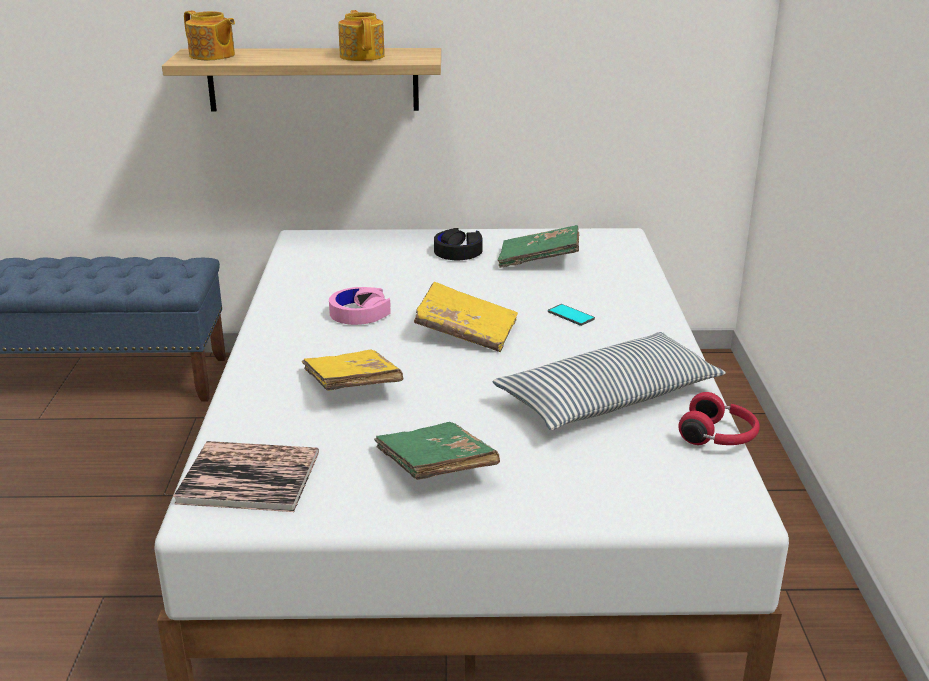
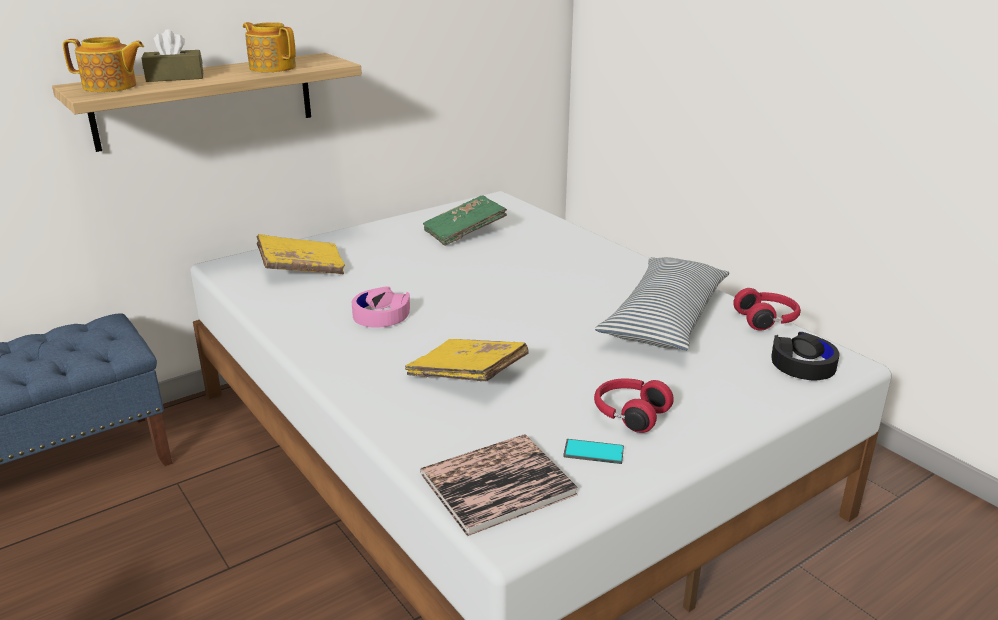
camera: 35 degrees left, 0 degrees up
(272, 54) = (175, 77): none -> brown tissue box
(435, 469) = (629, 414): green book -> red headphones
(458, 252) = (389, 242): black headphones -> black headphones (802, 364)
(466, 332) = (492, 303): yellow book -> yellow book (302, 269)
(570, 315) = (549, 267): phone -> phone (593, 452)

